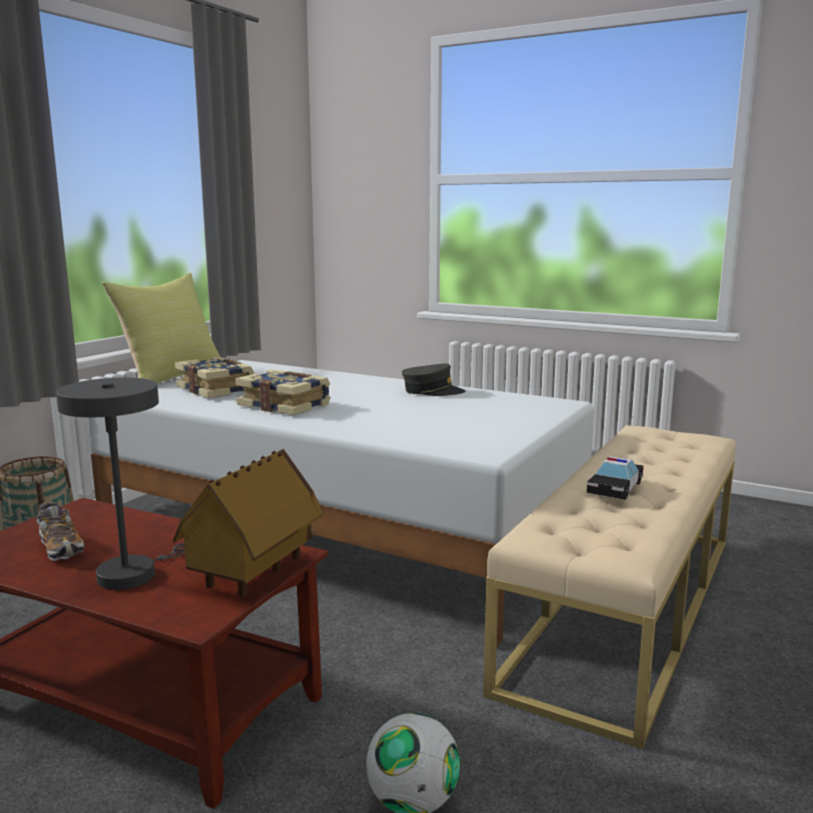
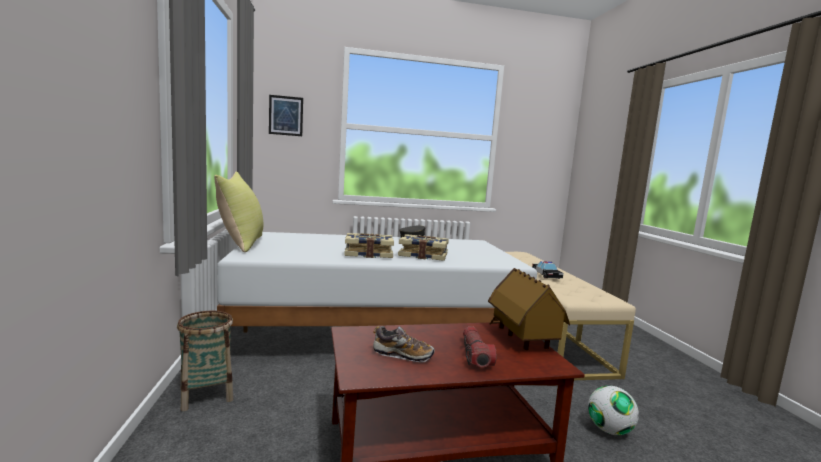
camera: 40 degrees left, 5 degrees down
(135, 572) = (475, 354): grey table lamp -> flashlight
(217, 390) = (301, 249): book -> book (423, 255)
(352, 173) = (286, 115): none -> picture

